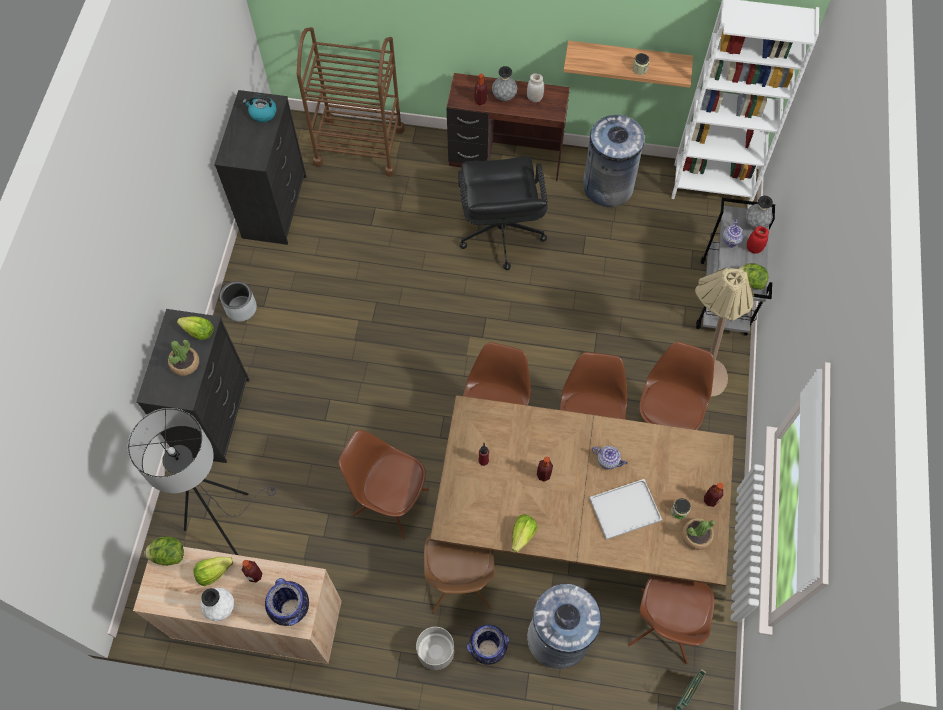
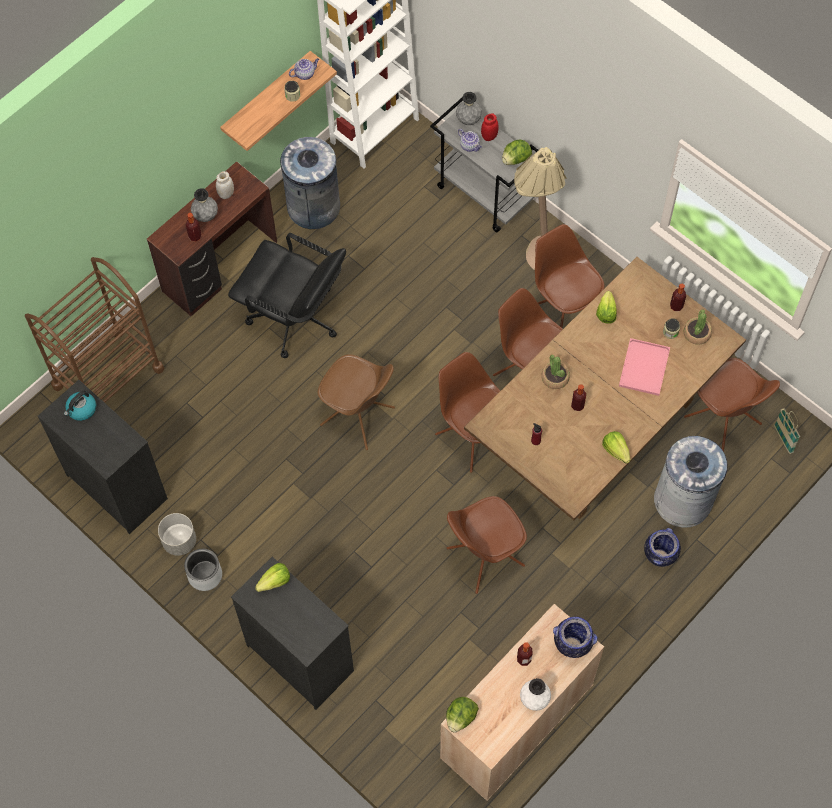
camera: 55 degrees left, 0 degrees up
(185, 363) = (298, 608): potted plant -> potted plant (555, 378)
(213, 572) = (500, 689): lettuce -> lettuce (606, 313)
(227, 522) = (411, 700): grey floor lamp -> none
(435, 652) = (635, 597): grey planter -> grey planter (179, 541)
(459, 583) = (591, 546): brown chair -> brown chair (358, 417)
(608, 460) = (597, 353): teapot -> teapot (305, 73)
(624, 510) = (644, 368): white tray -> pink tray

